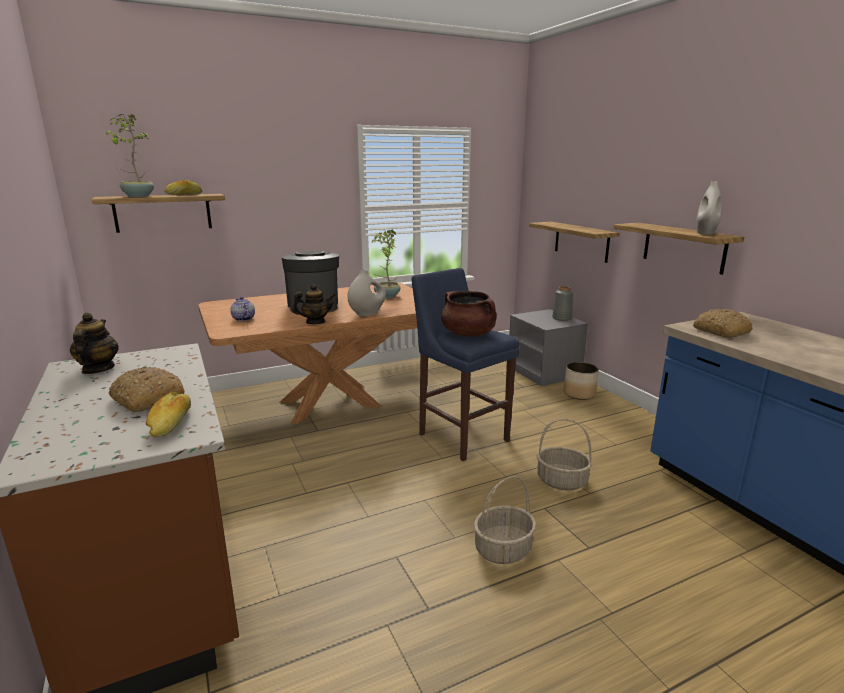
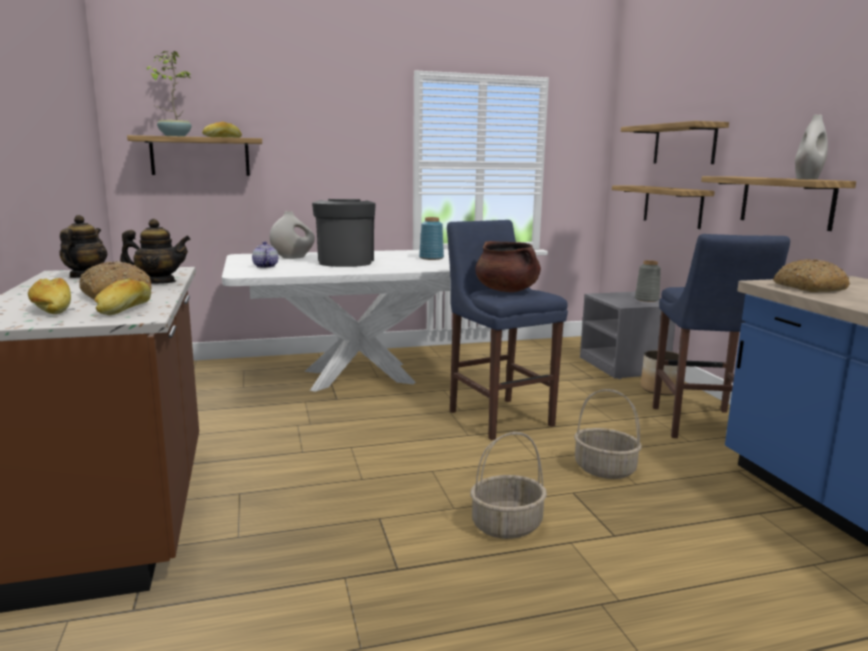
camera: 10 degrees right, 5 degrees down
(96, 432) = (51, 309): none -> bread
(315, 322) = (339, 272): teapot -> teapot (159, 282)
(329, 403) = (358, 376): brown dining table -> white dining table
(367, 314) = (400, 269): white vase -> white vase (293, 257)
(386, 296) = (431, 258): potted plant -> blue vase
(591, 191) = (684, 144): none -> shelf
(620, 428) = (701, 426): none -> blue stool

